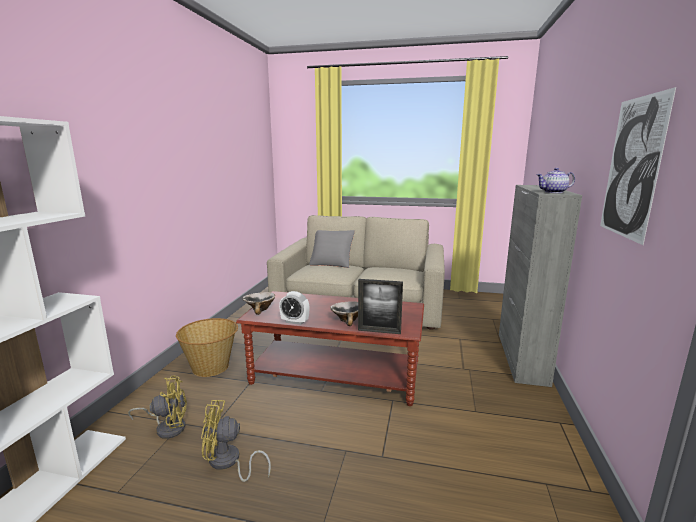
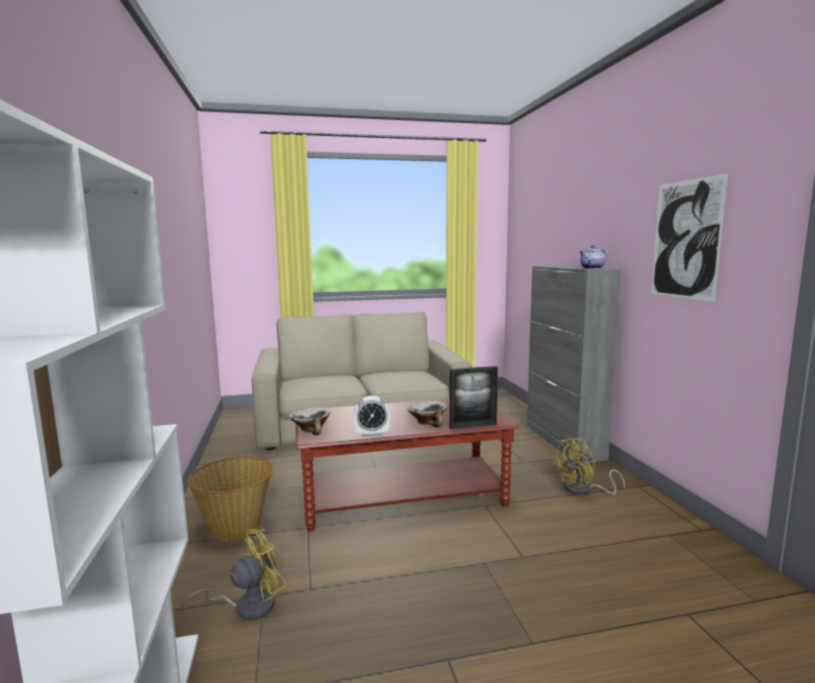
camera: 25 degrees left, 5 degrees down
(228, 463) = (369, 616): yellow fan -> yellow fan (584, 490)
(332, 263) = (319, 375): grey pillow -> none

